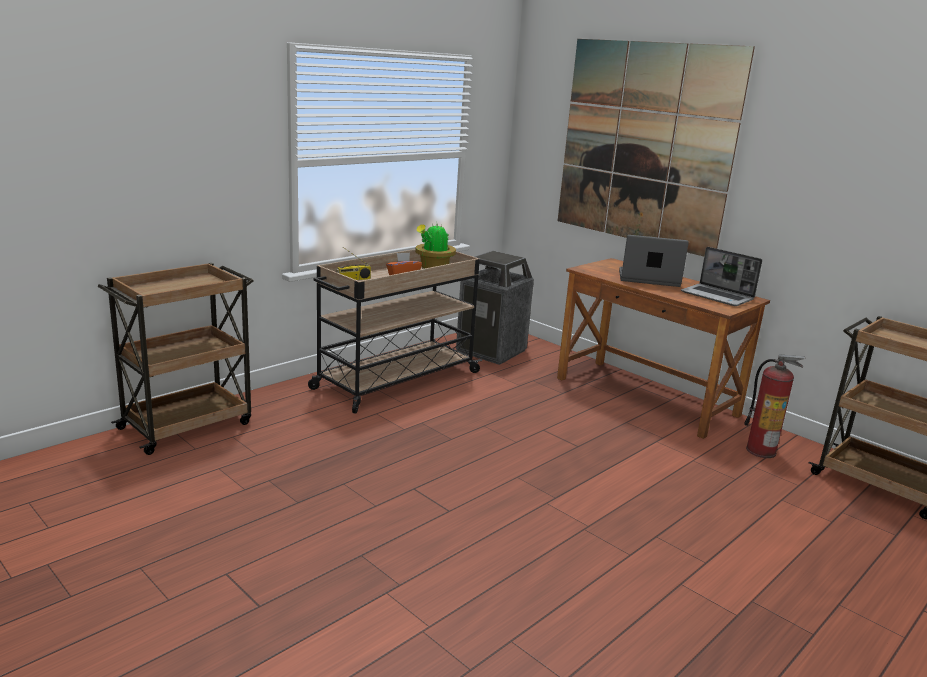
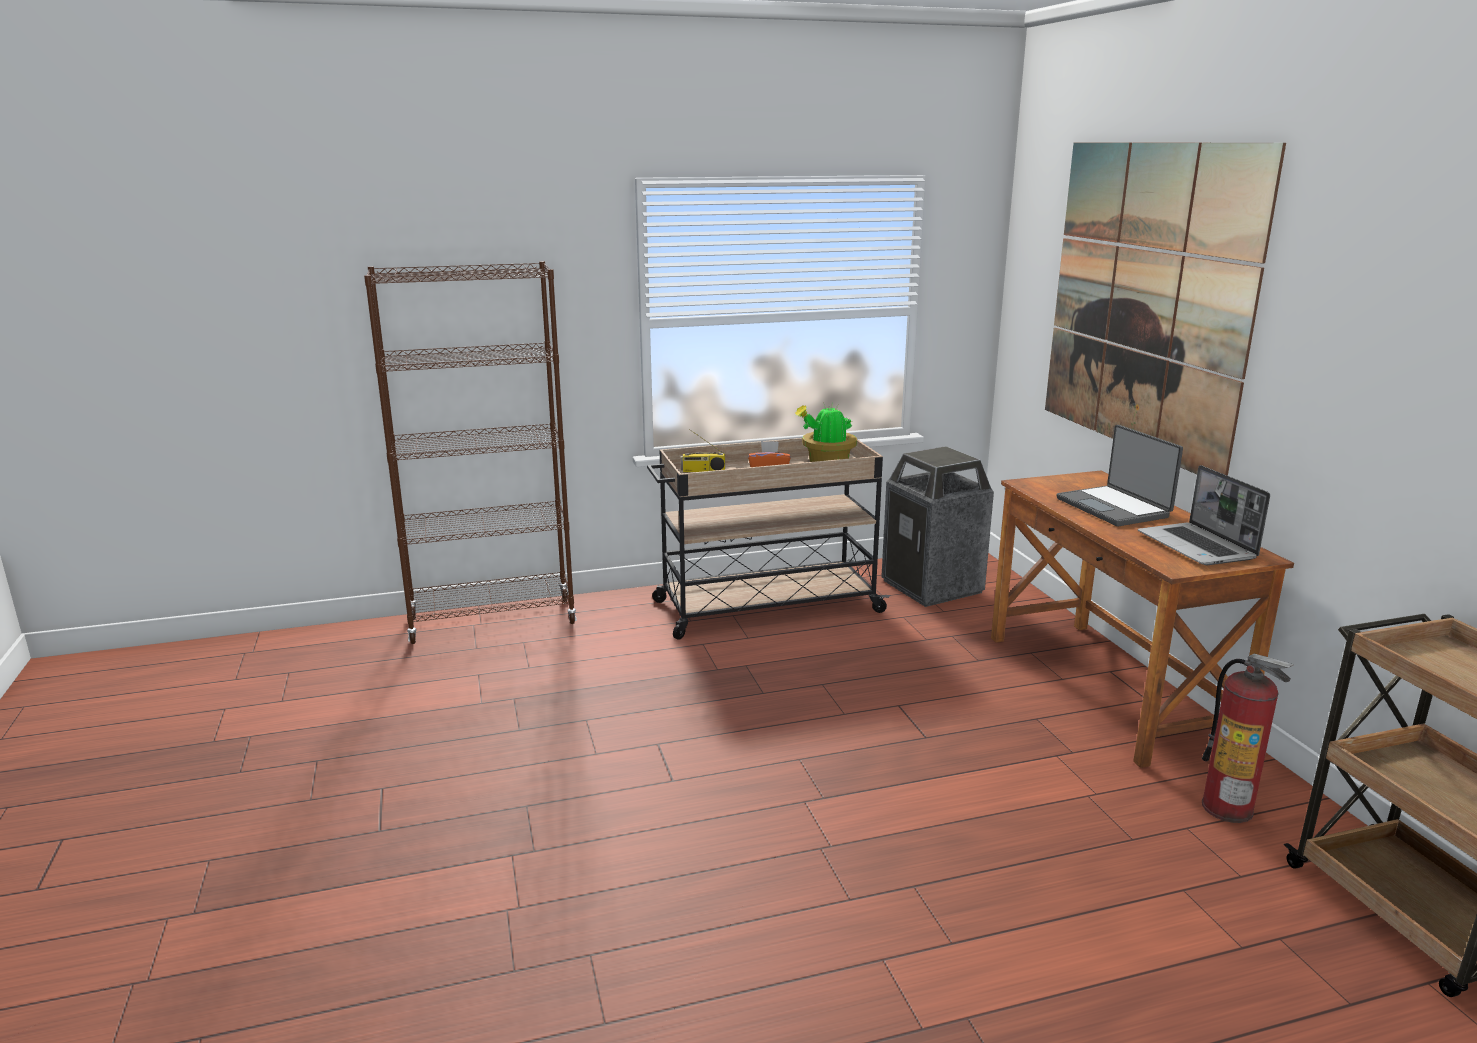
camera: 30 degrees right, 0 degrees up
(188, 425) = (493, 621): brown cart -> brown bookcase
(648, 279) = (1114, 507): laptop -> laptop turned 150 degrees counterclockwise

